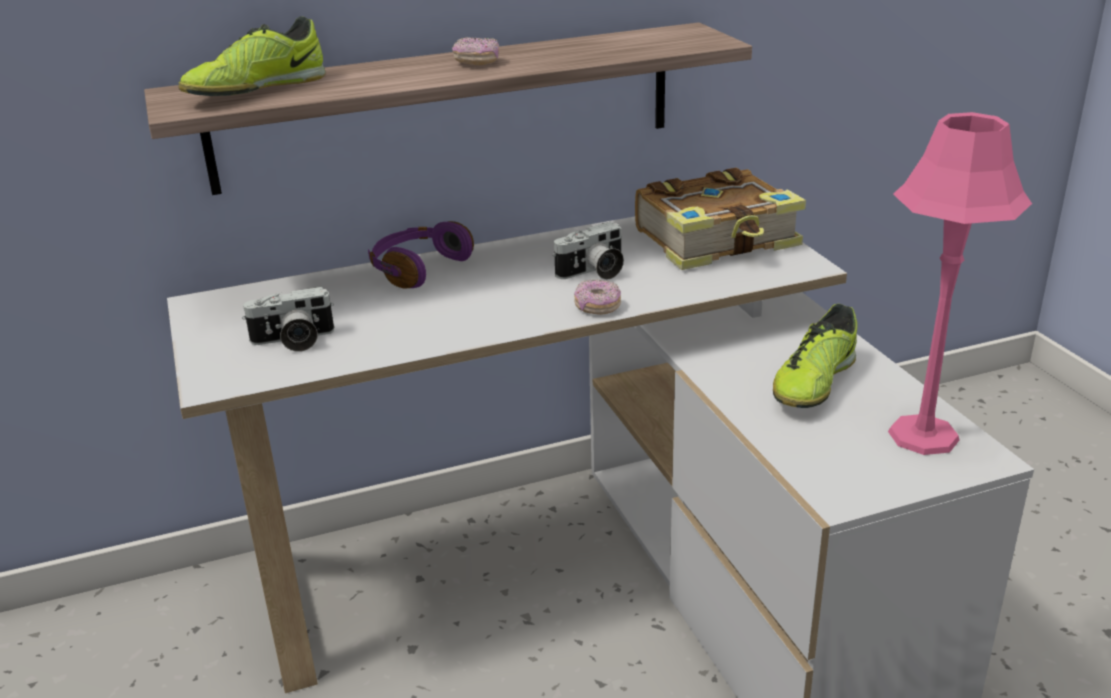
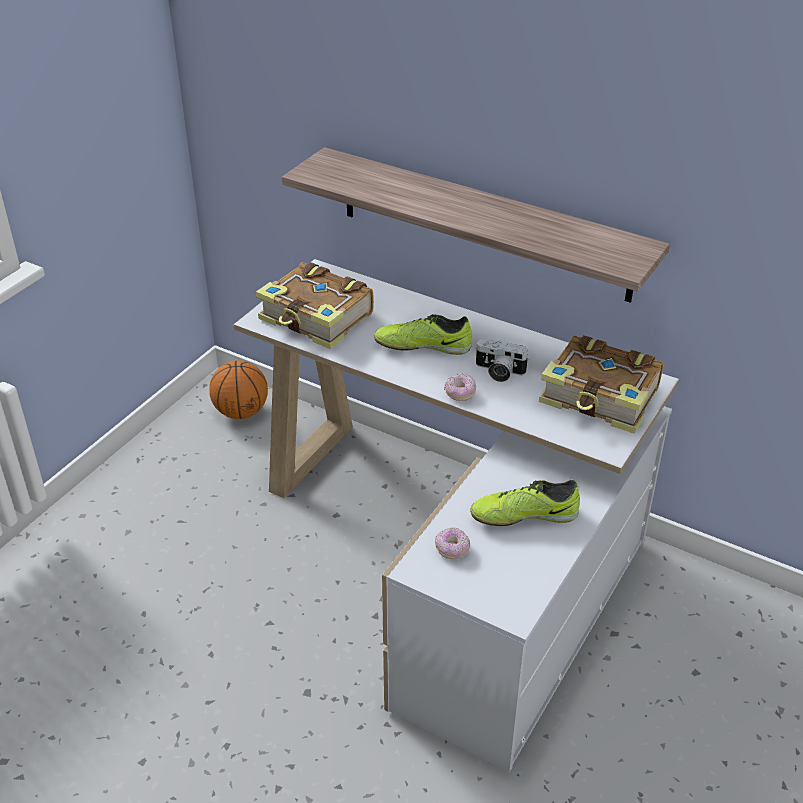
camera: 50 degrees right, 10 degrees up
(101, 640) = (241, 412): none -> basketball
(256, 90) = (355, 175): shoe -> shoe (423, 346)
(293, 341) = (317, 319): camera -> book
(417, 268) = (430, 312): purple headphones -> none
(476, 63) = (478, 210): donut -> donut (452, 549)
(923, 436) = (512, 581): pink table lamp -> none

